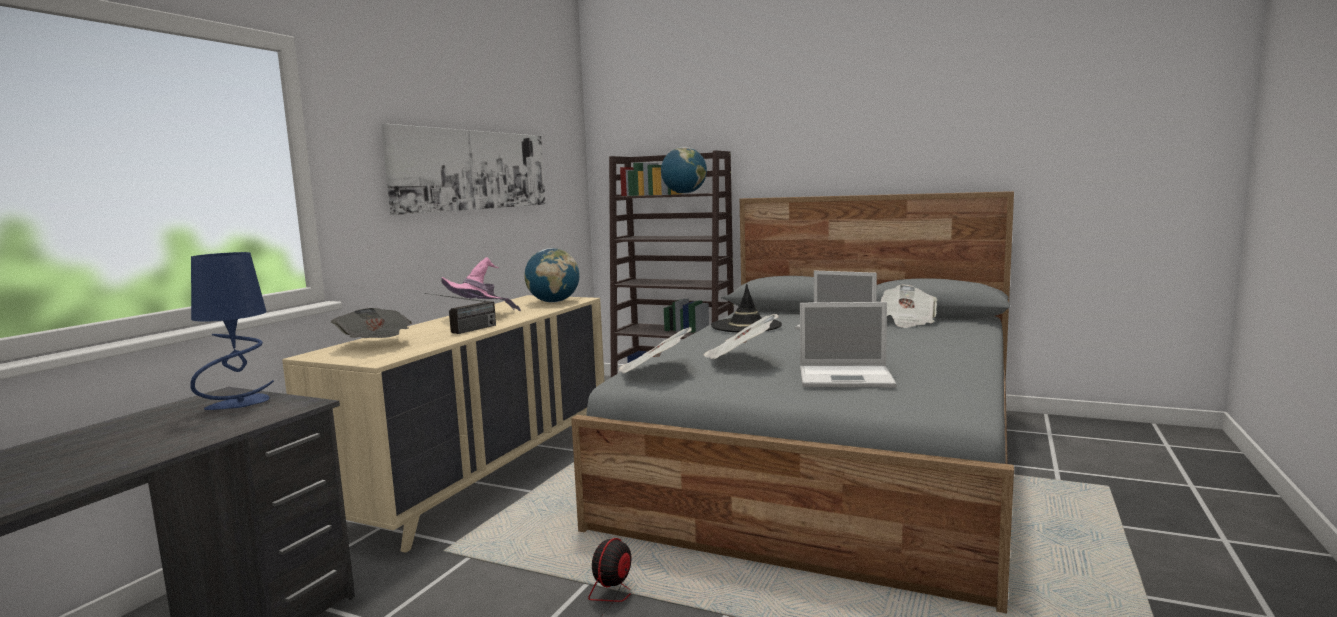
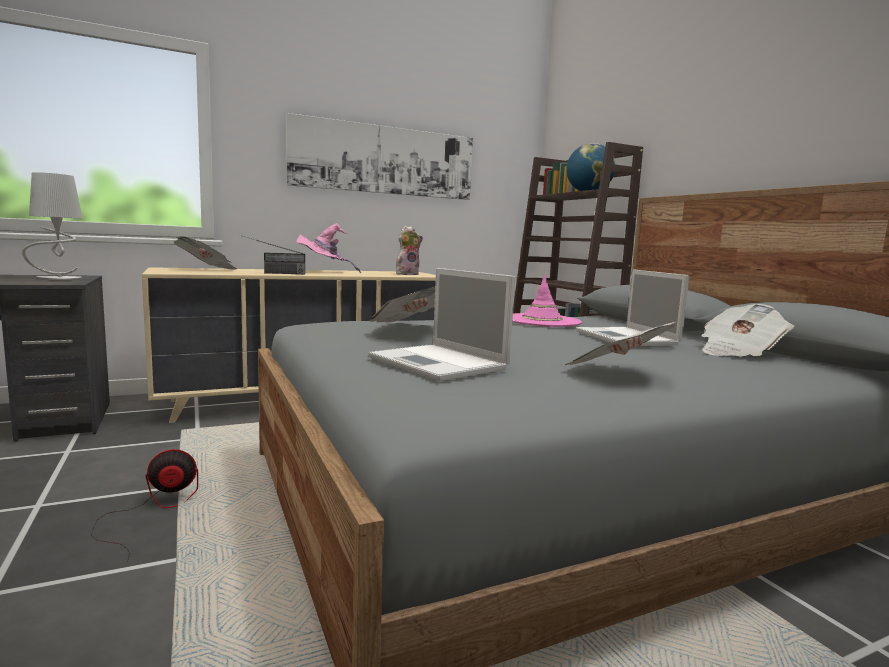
camera: 40 degrees right, 0 degrees up
(239, 404) = (58, 279): blue table lamp -> grey table lamp
(553, 302) = (407, 274): globe -> plush toy
(653, 371) = (331, 324): newspaper -> newspaper (615, 373)
(746, 326) = (541, 321): black hat -> pink hat

